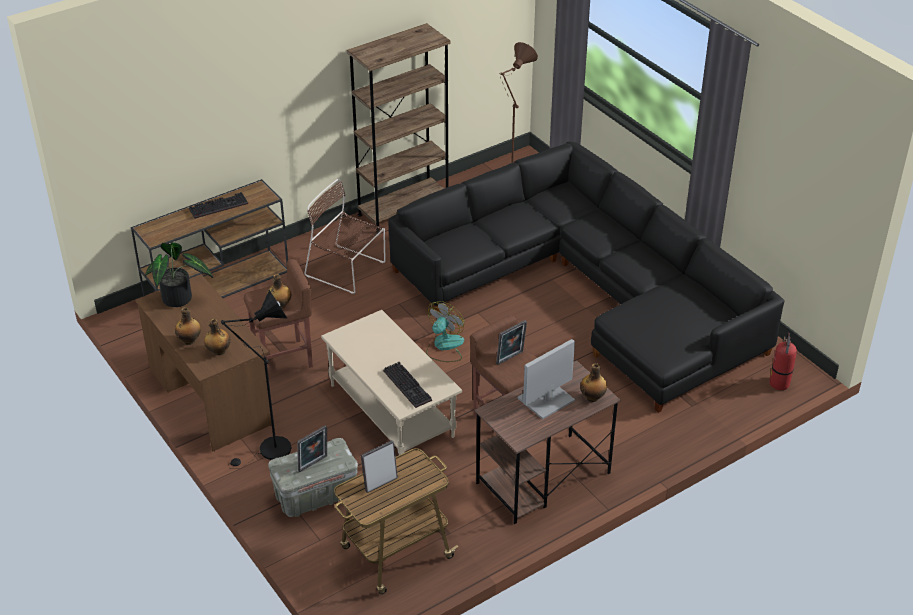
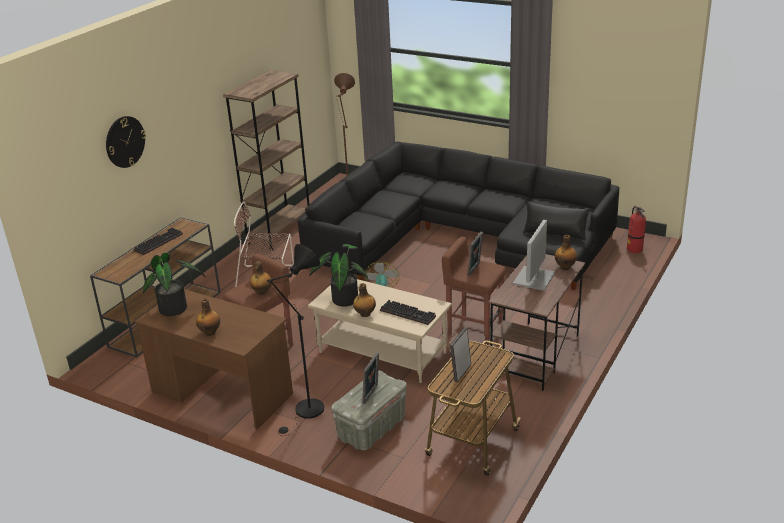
camera: 25 degrees left, 10 degrees down
(197, 95) = (125, 141): none -> wall clock
(218, 351) = (243, 331): bottle -> bottle (365, 314)
(359, 341) = (343, 298): none -> potted plant
(662, 336) = (555, 232): none -> black pillow

